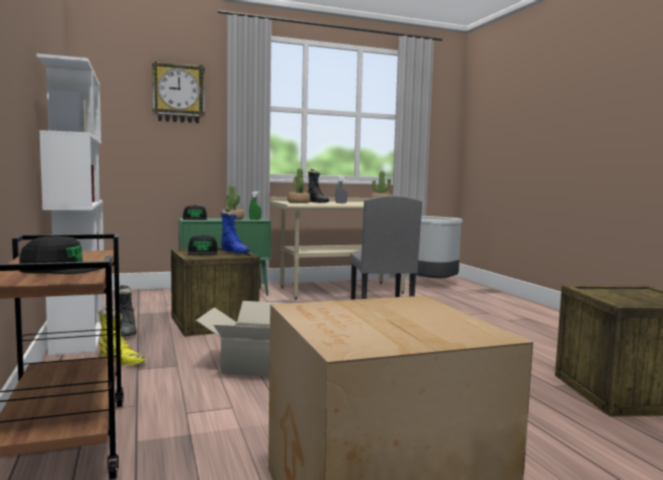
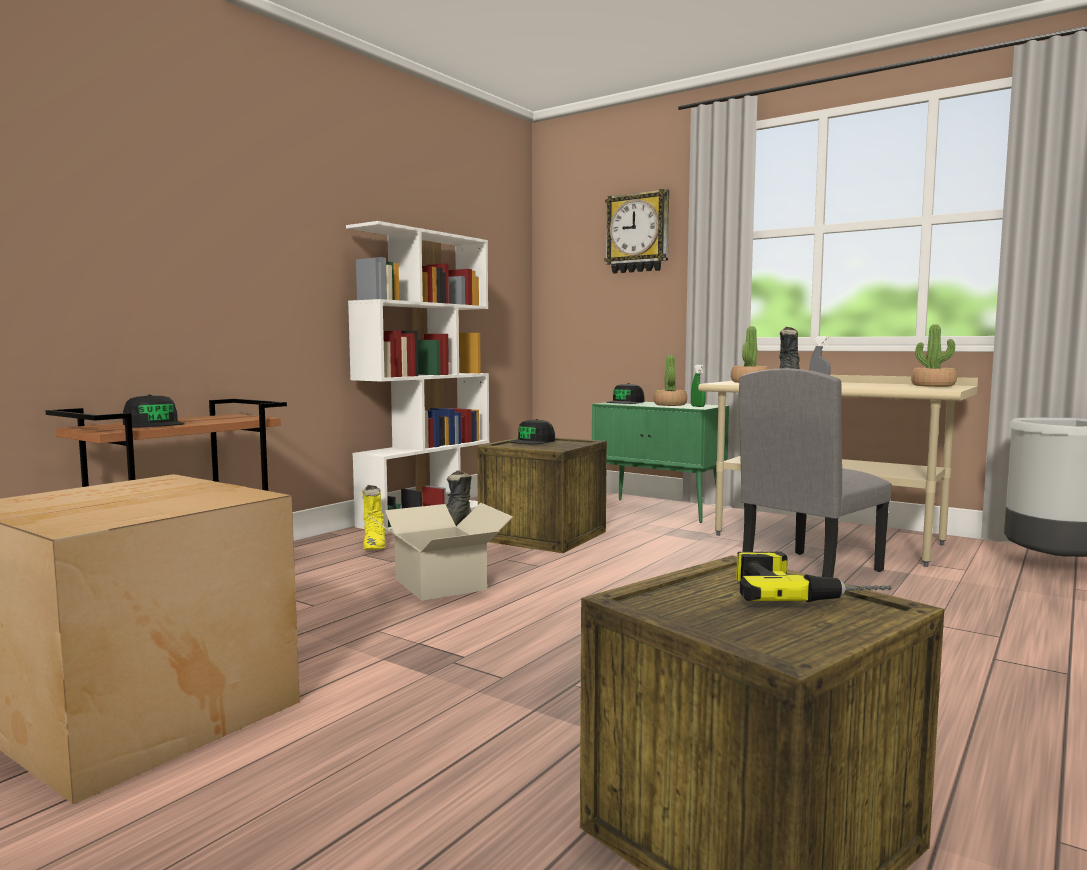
camera: 55 degrees right, 0 degrees up
(235, 252) = (564, 445): blue boot -> none
(622, 289) = (802, 590): none -> power drill

